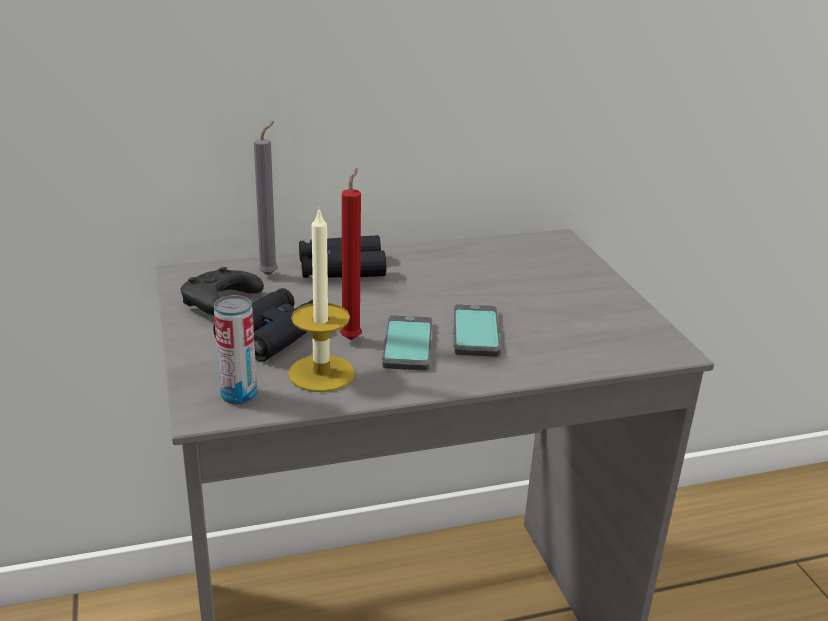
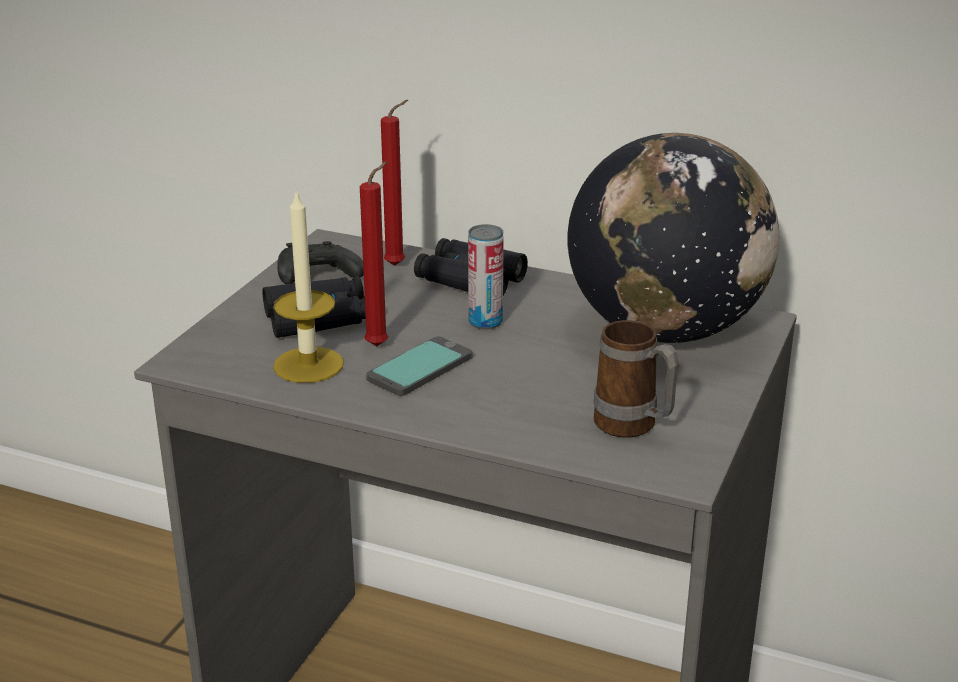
camera: 40 degrees right, 0 degrees up
(239, 395) = (221, 358): can -> can (485, 322)
(271, 274) = (398, 265): grey candle -> red candle
(475, 332) = (501, 380): phone -> none
(519, 262) = (666, 330): none -> globe
(602, 332) = (634, 428): none -> mug

